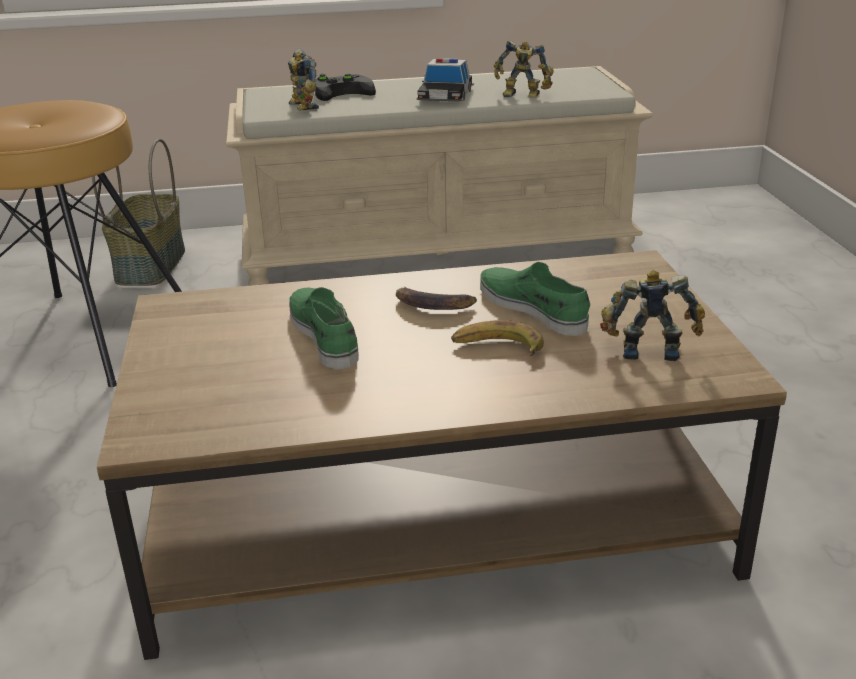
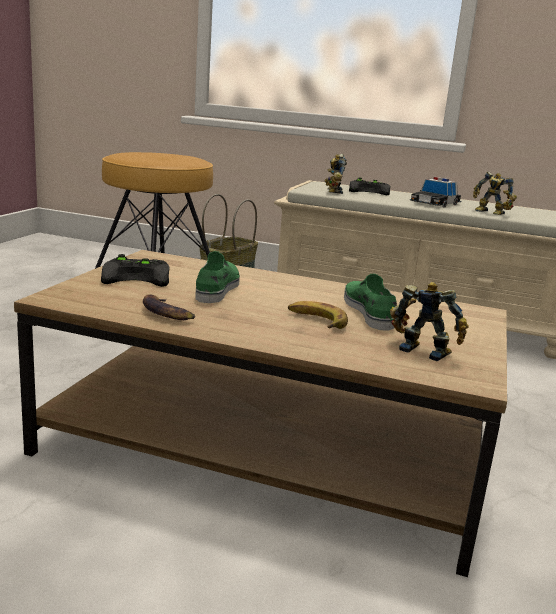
camera: 25 degrees right, 10 degrees down
(204, 352) = (139, 277): none -> black game controller
(433, 304) = (304, 293): banana -> banana (166, 313)

